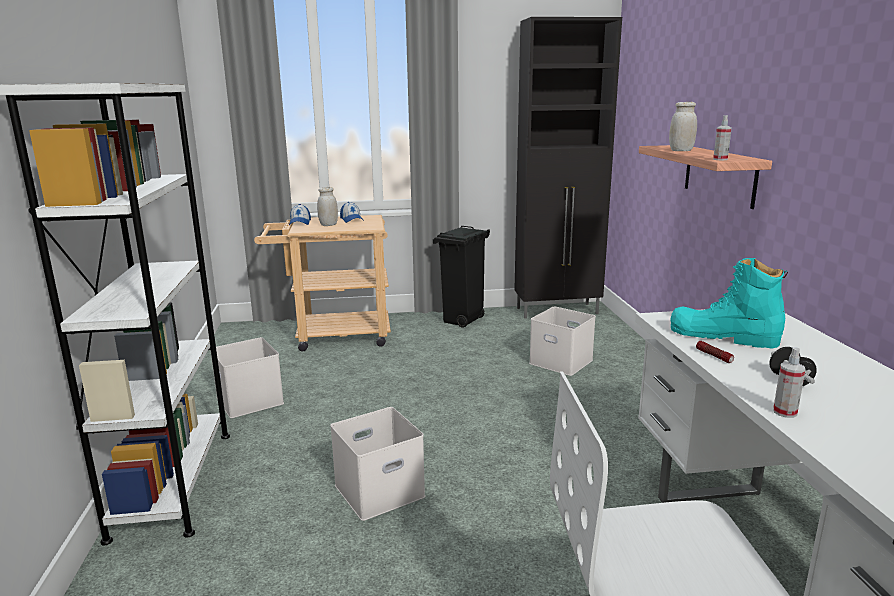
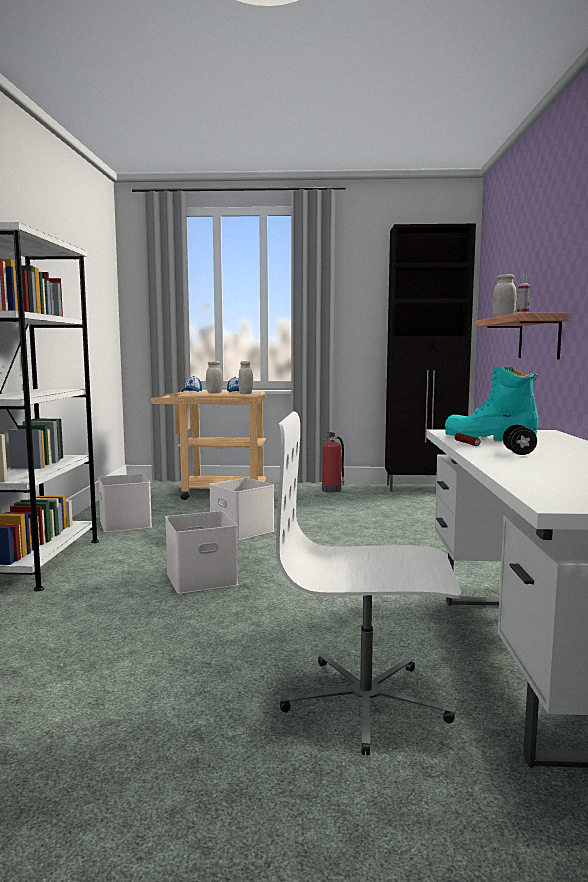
camera: 10 degrees right, 10 degrees down
(367, 225) = (245, 393): none -> white jar
(462, 321) = (332, 490): black trash can -> fire extinguisher
(562, 361) = (409, 518): white storage box -> white storage box (243, 530)
(785, 412) = (492, 462): spray bottle -> none

